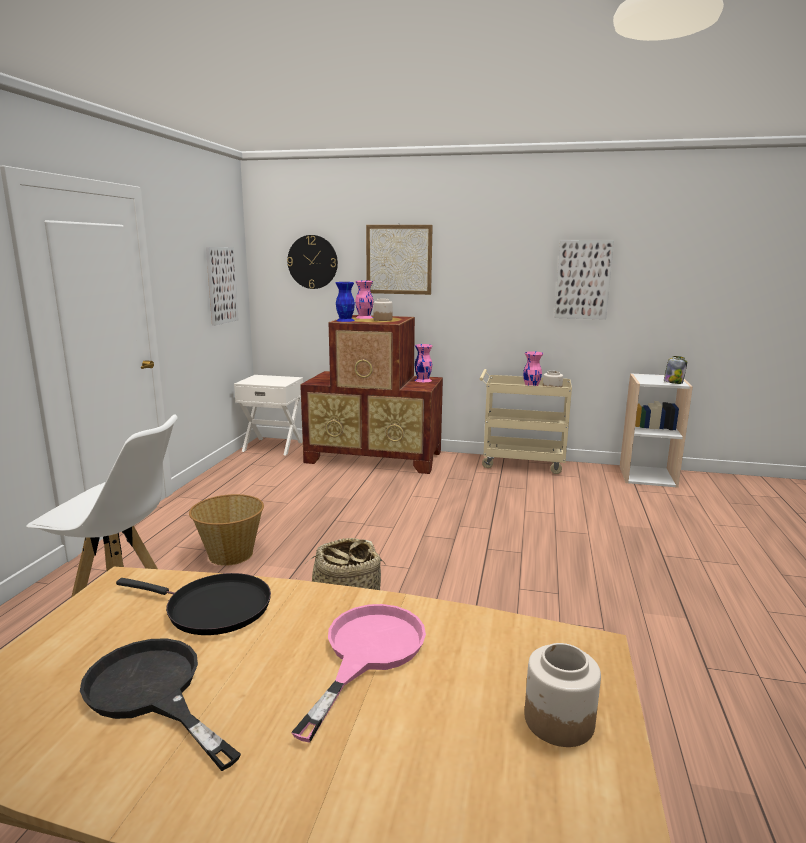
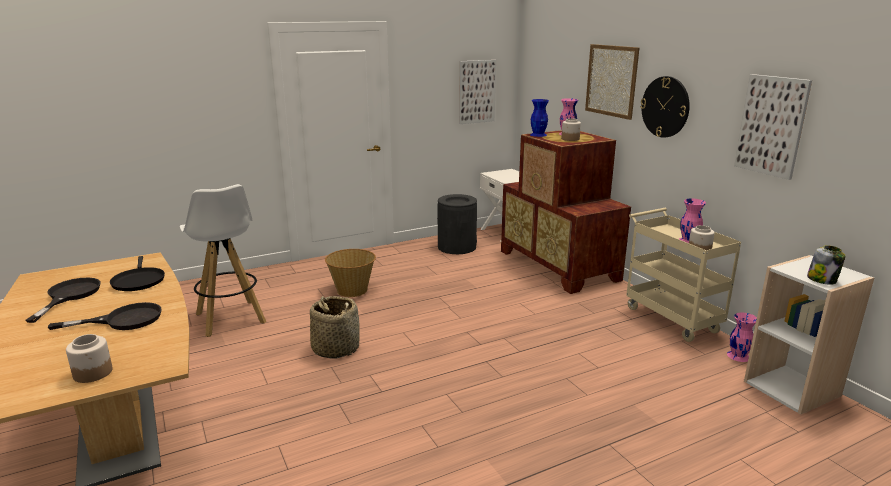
camera: 50 degrees right, 5 degrees up
(253, 473) = (457, 247): none -> black trash can
(312, 262) = (555, 76): wall clock -> wall clock (665, 107)
(367, 653) = (123, 320): pink frying pan -> black frying pan
(423, 380) = (603, 204): pink vase -> pink vase (738, 355)

